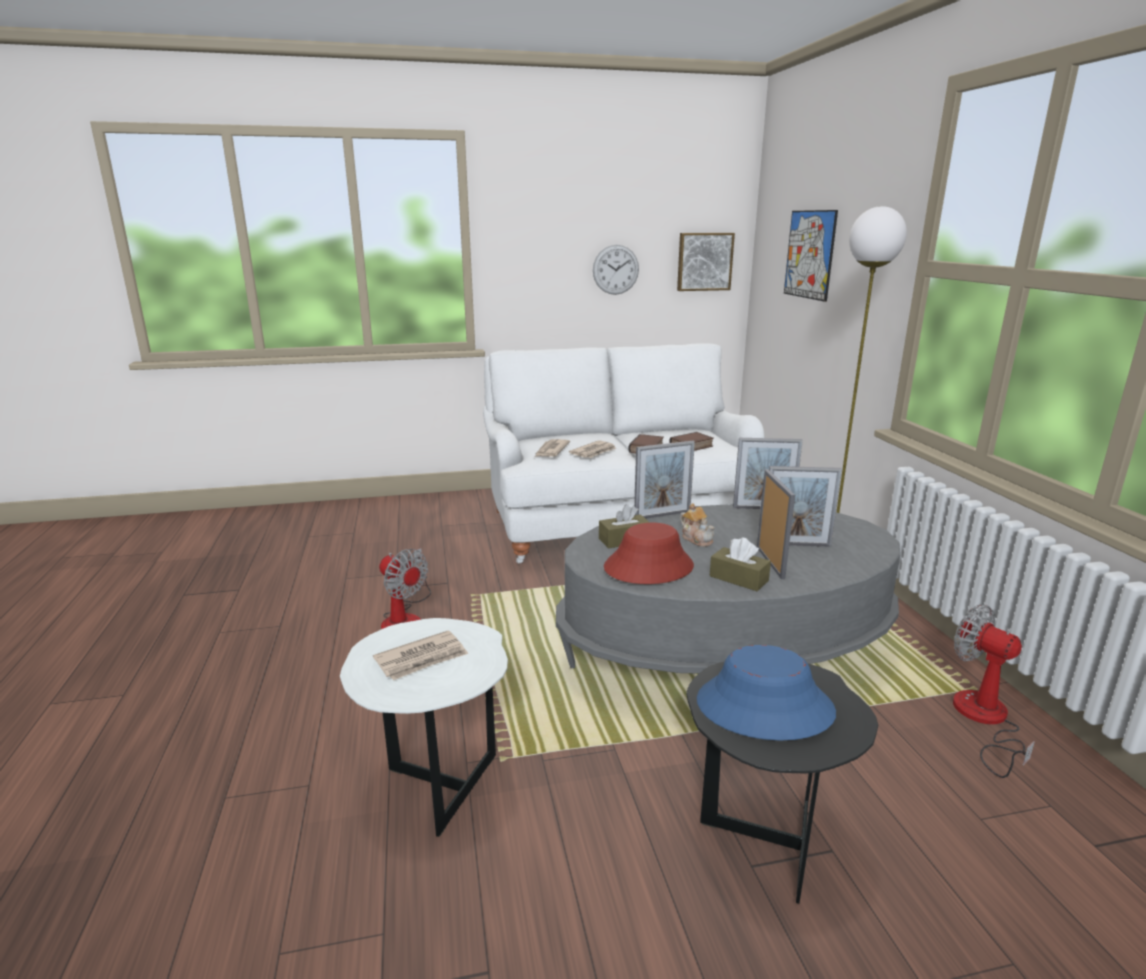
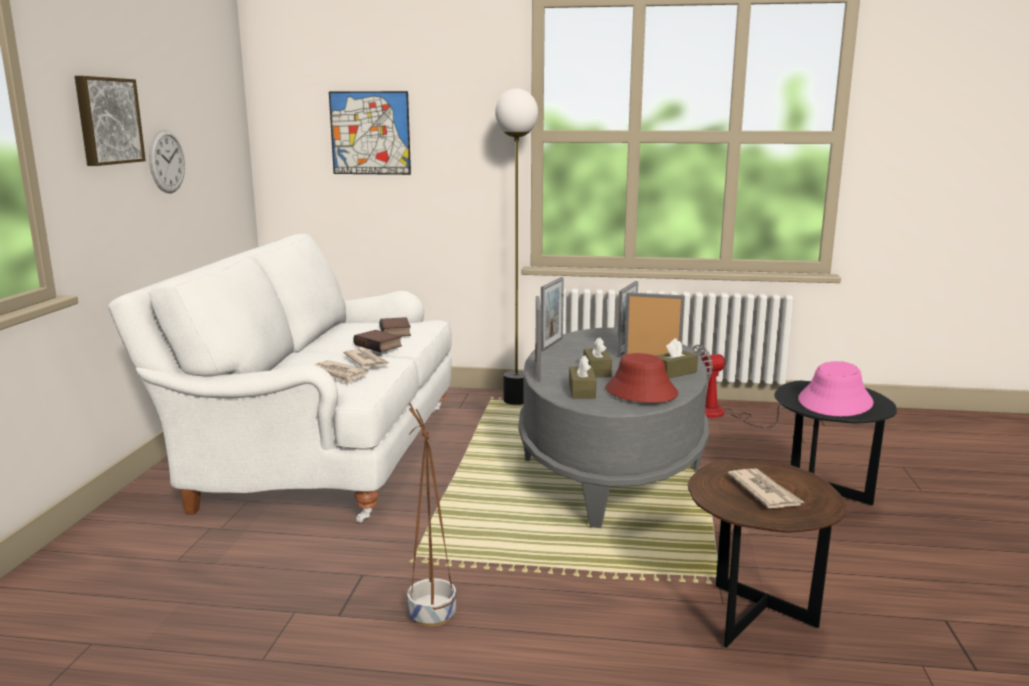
camera: 70 degrees left, 5 degrees down
(405, 618) = (430, 614): fan -> brown planter
(436, 785) = (752, 622): white side table -> brown side table
(697, 539) = (597, 371): teapot -> brown tissue box
(704, 261) = (224, 147): picture -> picture (107, 121)
(764, 707) = (835, 401): blue hat -> pink hat

